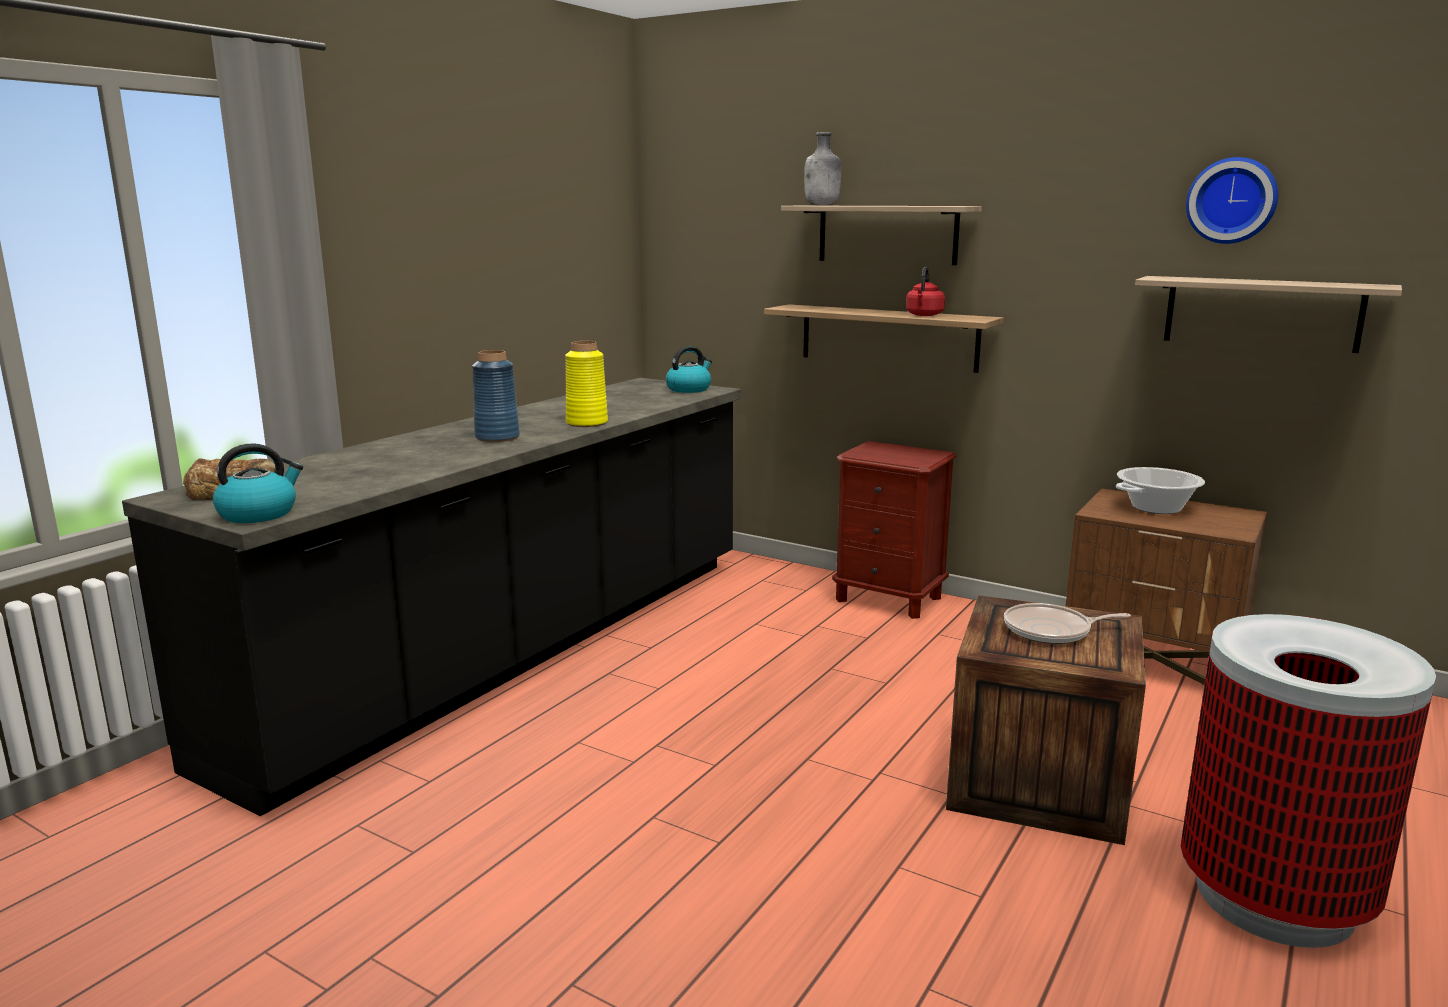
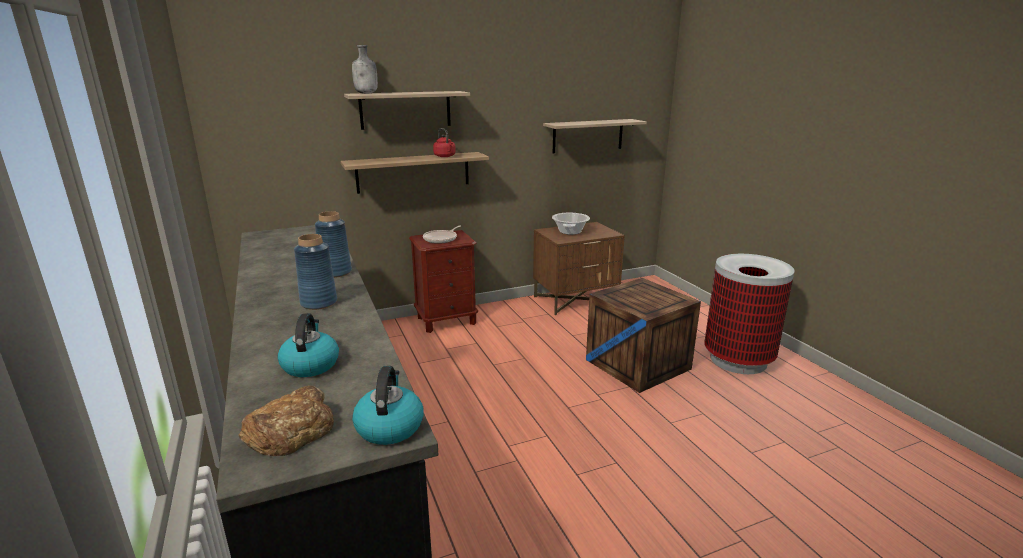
camera: 55 degrees left, 5 degrees up
(586, 423) = (336, 272): yellow vase -> blue vase
(689, 389) = (308, 231): kettle -> kettle (310, 364)
(1051, 631) = (640, 295): frying pan -> frying pan (441, 239)
(1232, 200) = (573, 85): wall clock -> none

